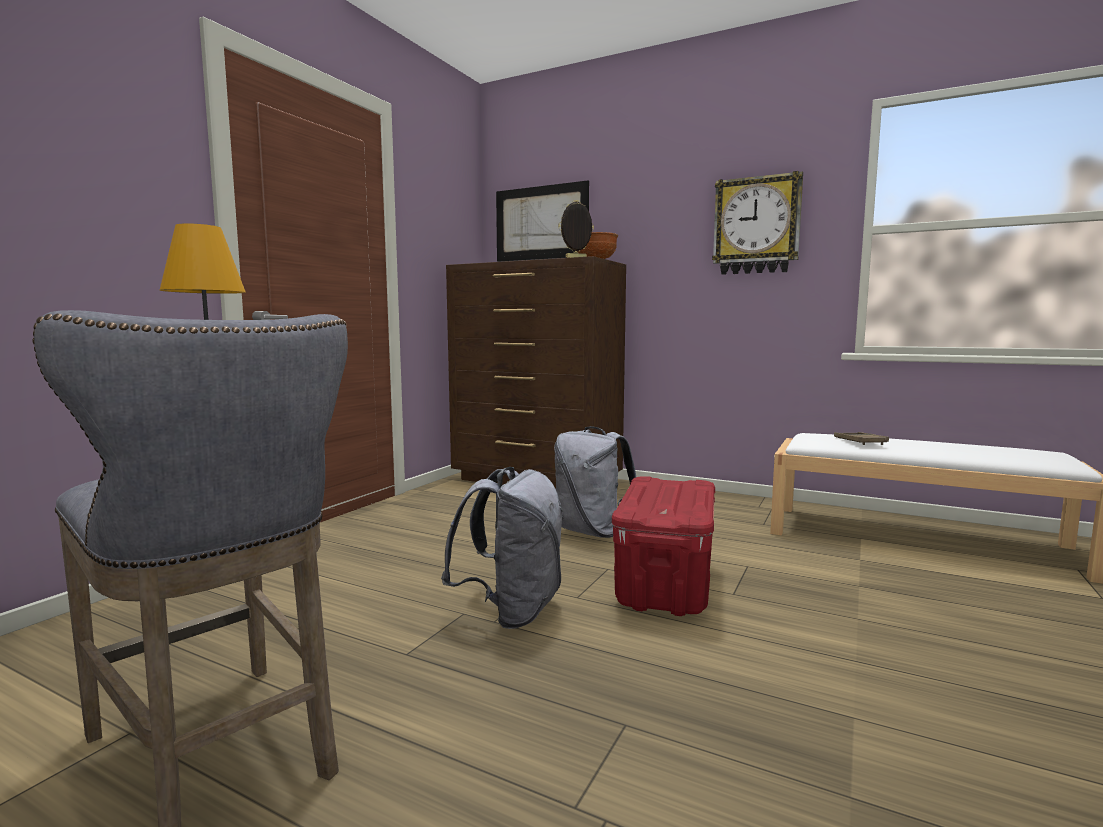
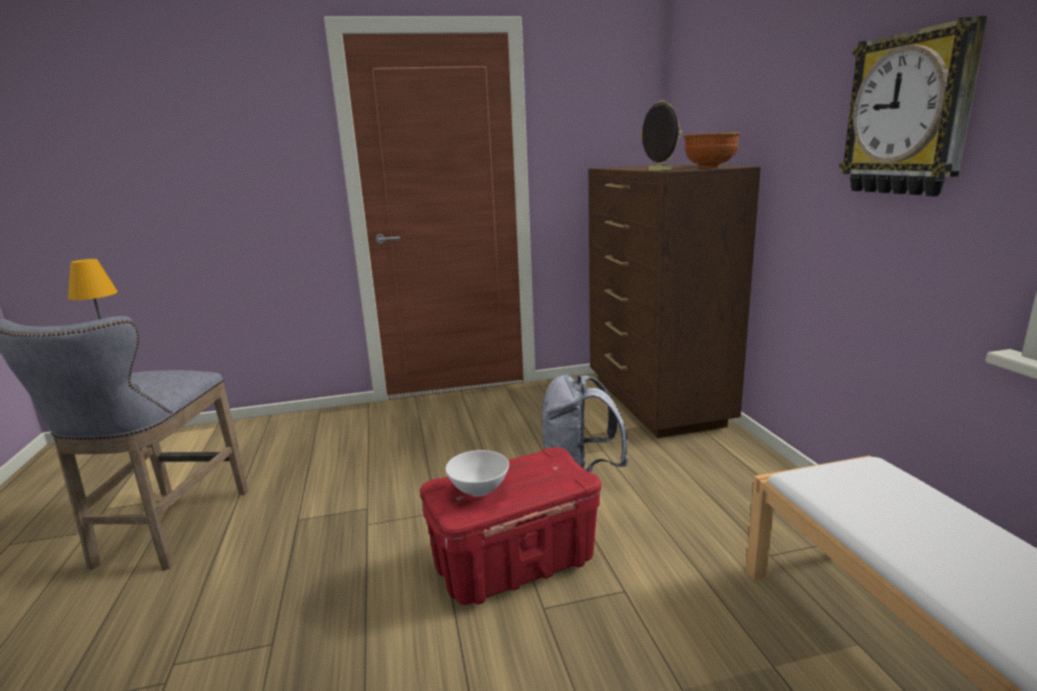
camera: 50 degrees right, 10 degrees up
(511, 611) = (388, 523): grey backpack -> none
(541, 223) = (703, 108): picture -> none
(667, 504) = (478, 491): none -> white bowl
(859, 442) = (887, 509): brown tray -> none

